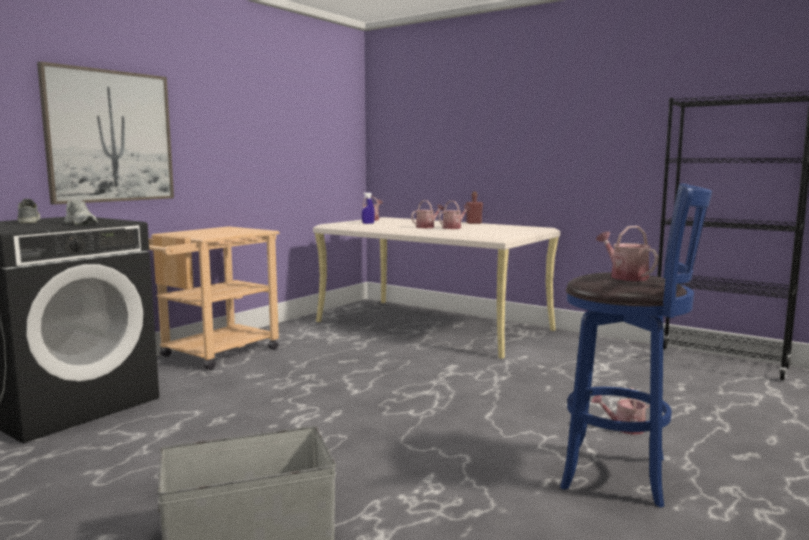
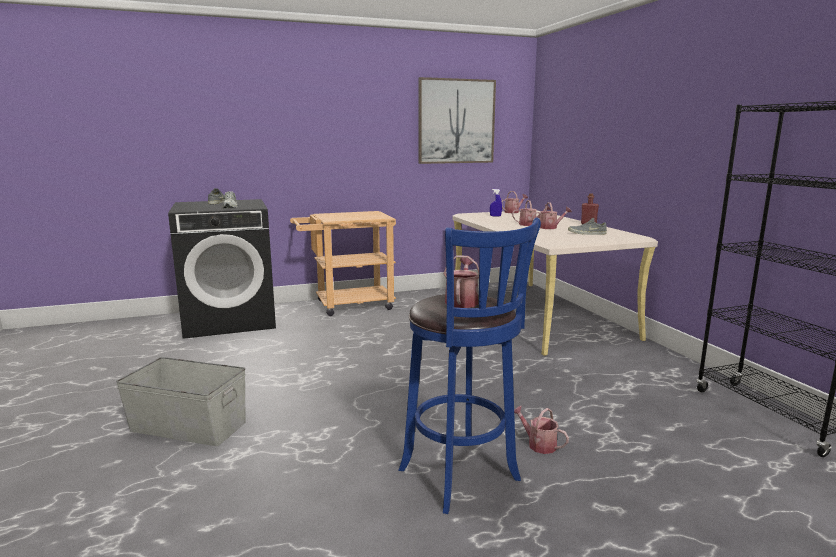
camera: 35 degrees right, 5 degrees up
(110, 136) = (285, 144): picture -> picture (456, 121)
(500, 229) = (587, 233): none -> grey shoe

